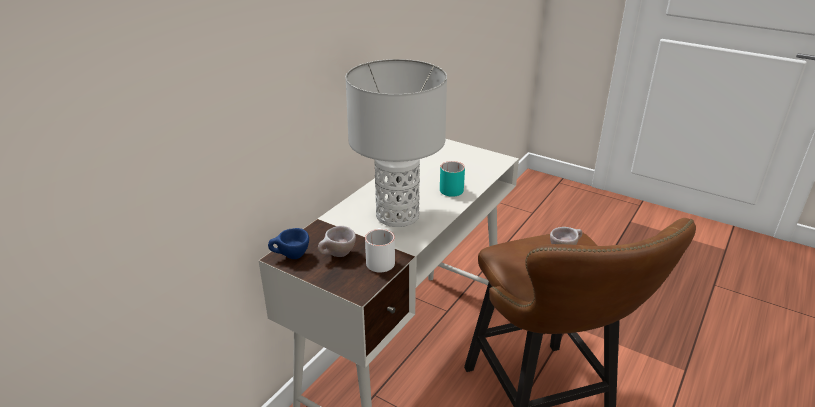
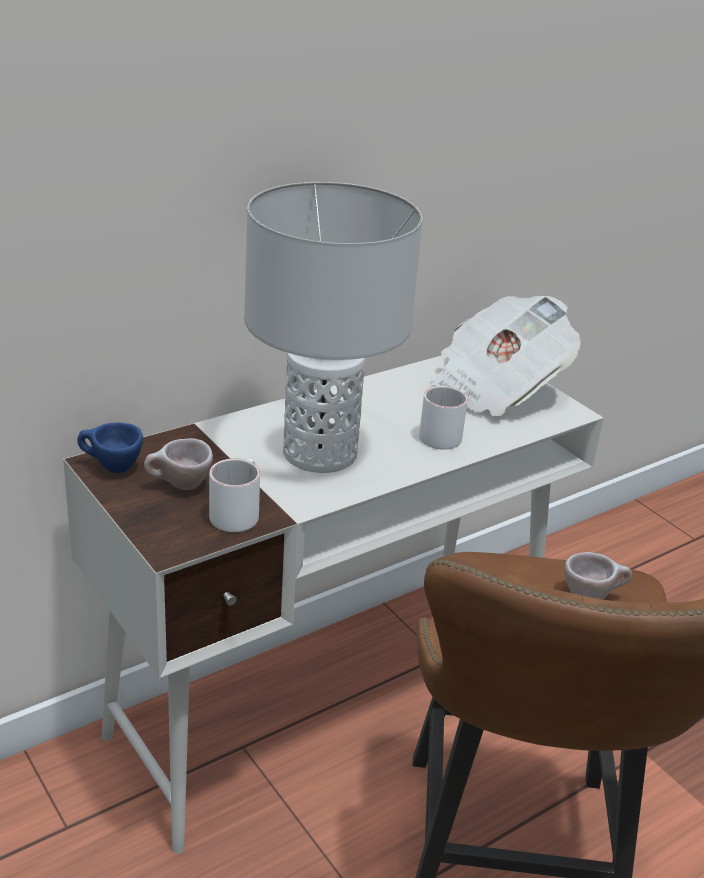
camera: 20 degrees right, 0 degrees up
(451, 188) = (443, 434): turquoise mug -> white mug
(457, 157) = (494, 388): none -> newspaper

